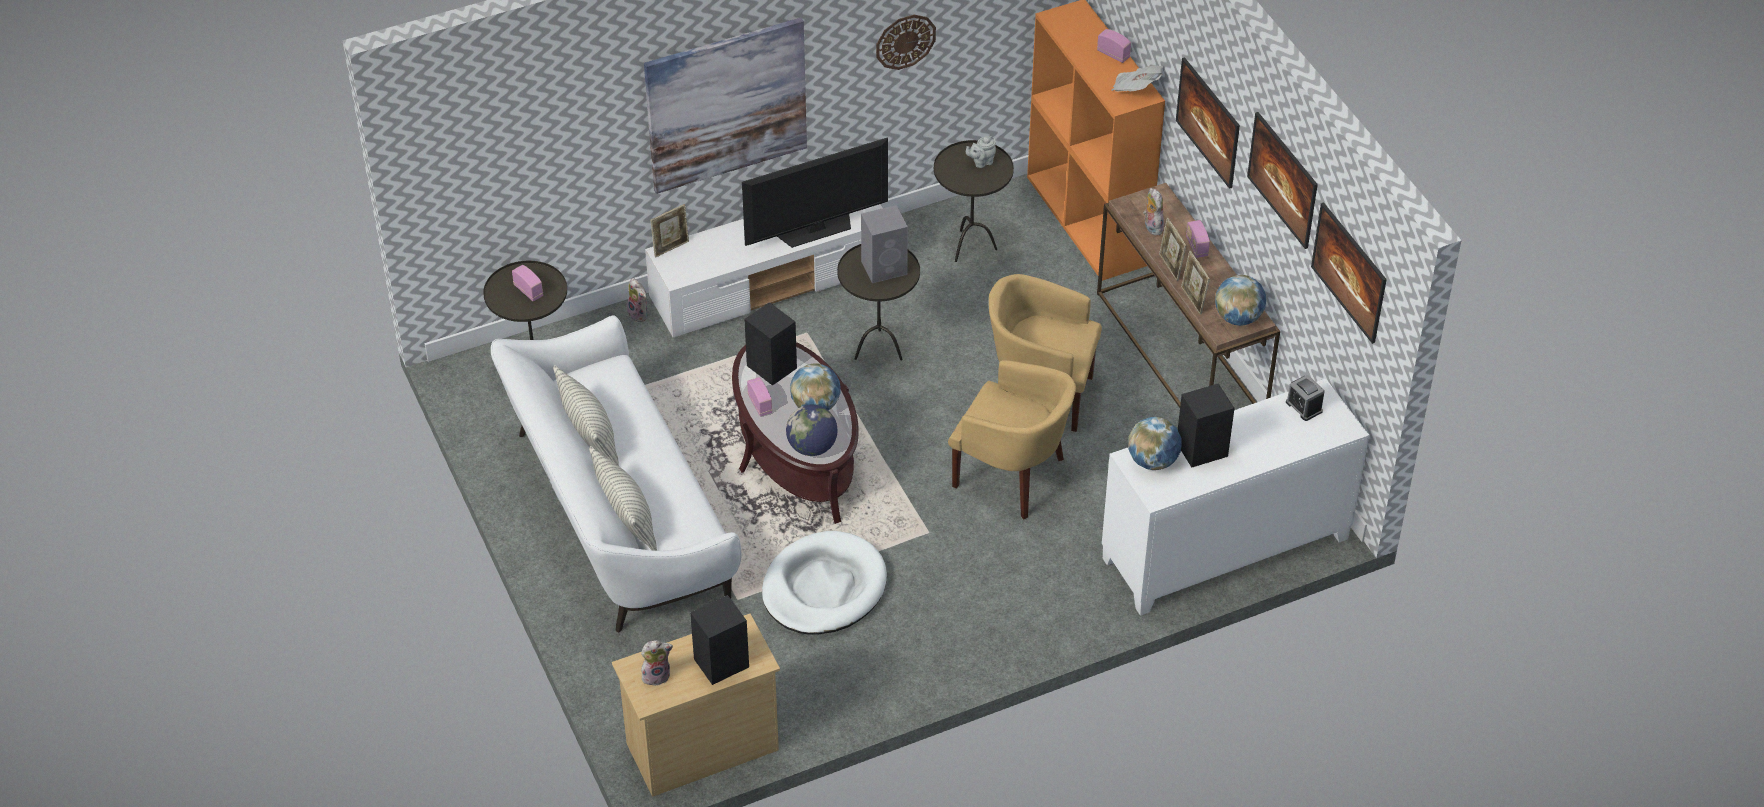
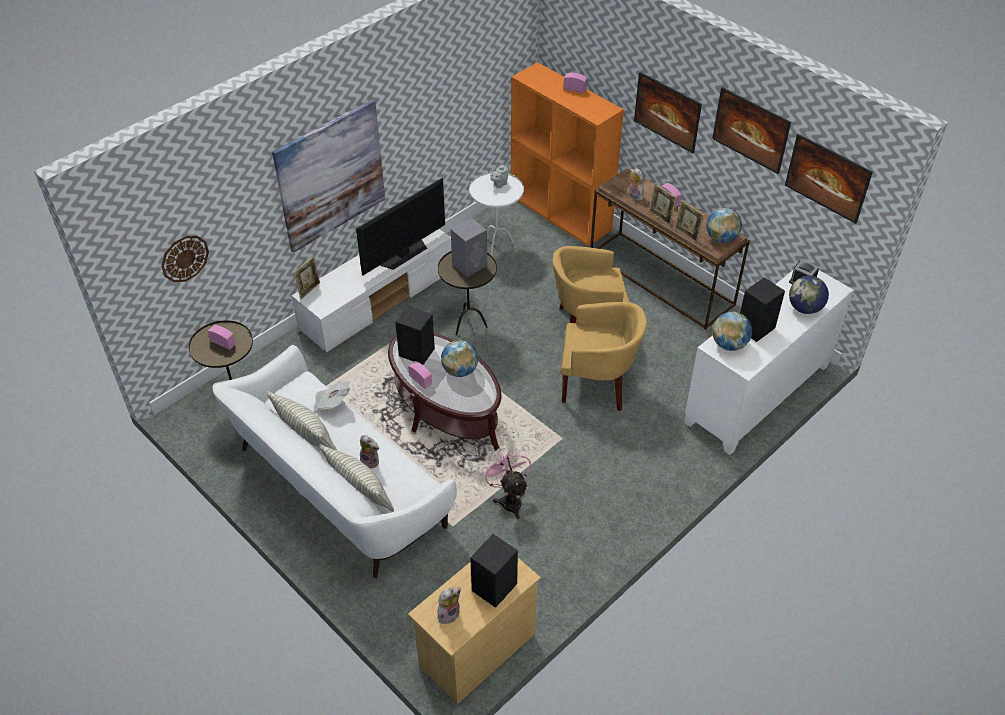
camera: 20 degrees left, 0 degrees up
(639, 314) = (296, 342): plush toy -> plush toy (371, 461)
(812, 447) = (471, 400): globe -> globe (804, 308)
(824, 588) = (509, 499): white dog bed -> pink fan
(905, 41) = (437, 109): wall clock -> wall clock (184, 258)
(971, 247) = (496, 245): brown side table -> white side table
(1135, 89) = (601, 106): newspaper -> newspaper (332, 402)

